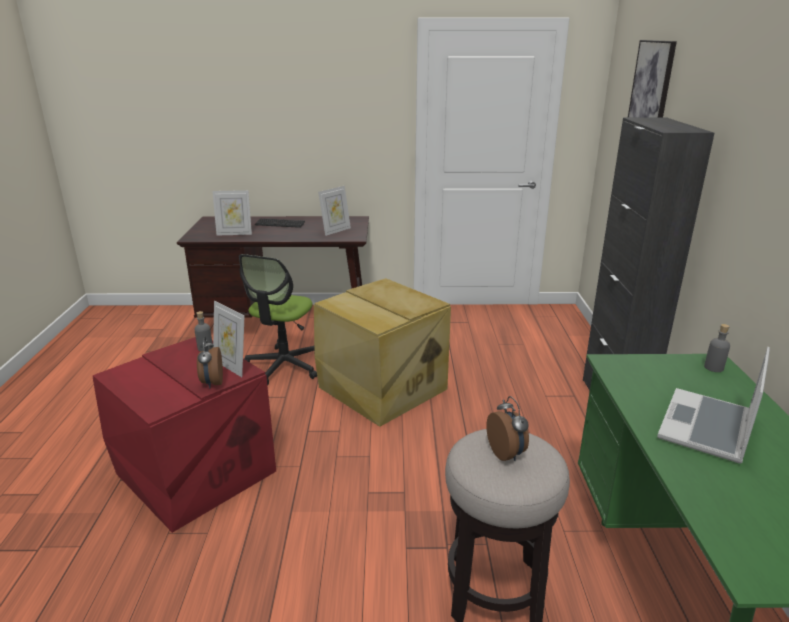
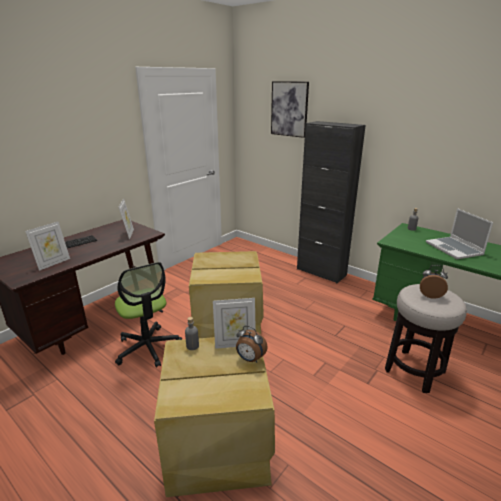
camera: 50 degrees left, 0 degrees up
(195, 474) = (219, 445): red storage box -> beige storage box

